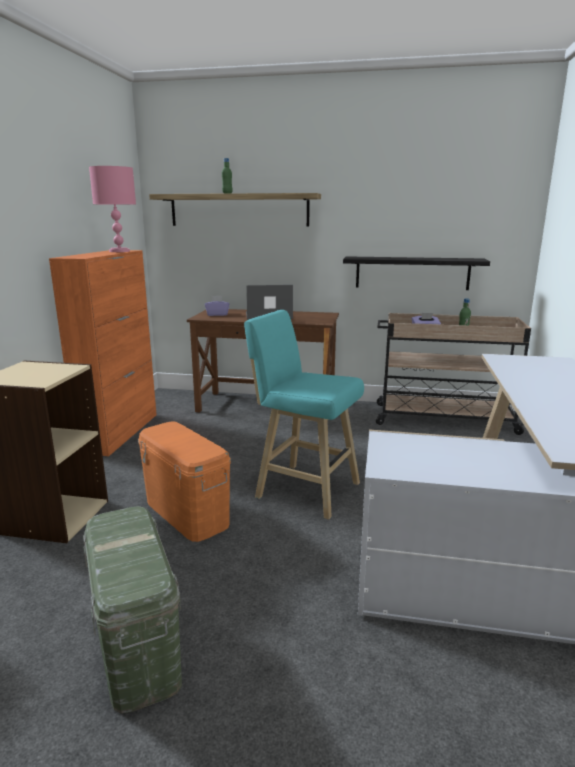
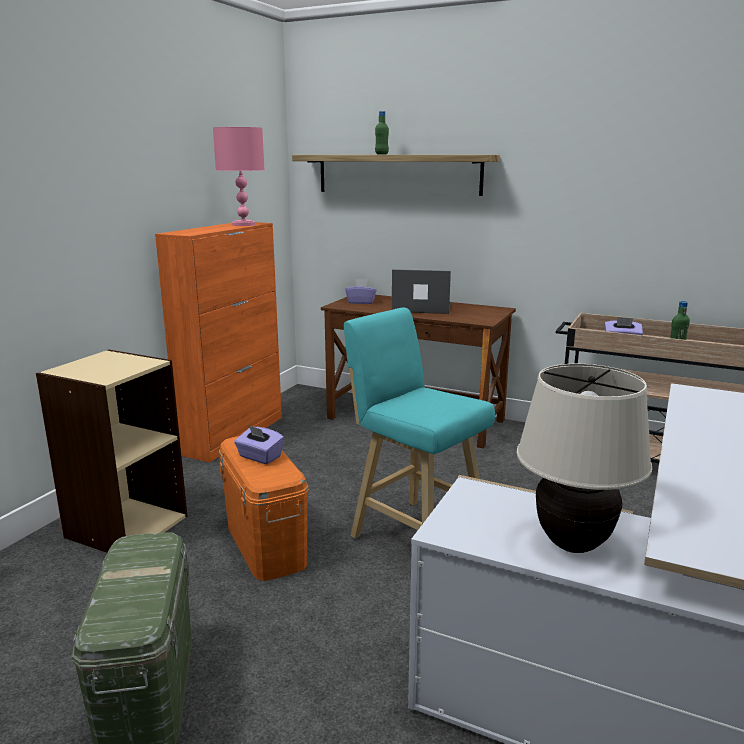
camera: 15 degrees right, 0 degrees up
(181, 439) = (259, 457): none -> purple tissue box
(412, 273) = (616, 261): black shelf -> none
(481, 465) = (573, 544): none -> beige table lamp

